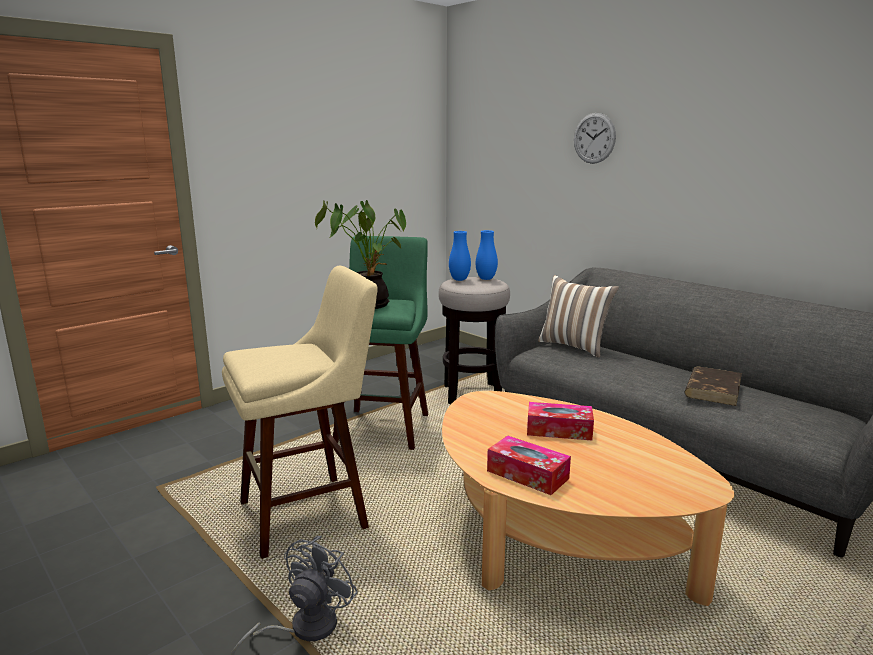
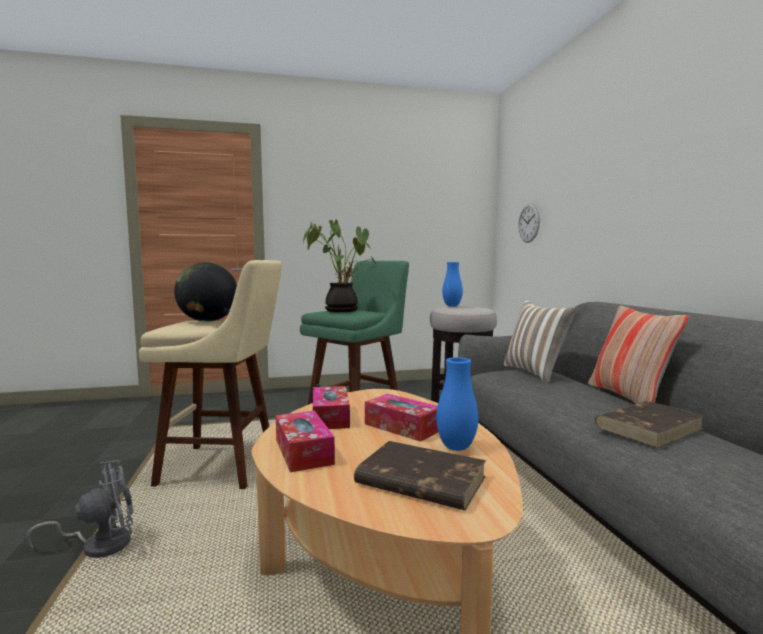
camera: 30 degrees right, 10 degrees down
(278, 352) = (208, 321): none -> globe
(486, 279) = (477, 307): blue vase -> blue vase (456, 447)
(487, 435) = (330, 417): none -> tissue box
(594, 138) = (595, 172): wall clock -> wall clock (529, 223)
(641, 473) = (419, 480): none -> brown book
(666, 360) = (629, 397): none -> pillow

